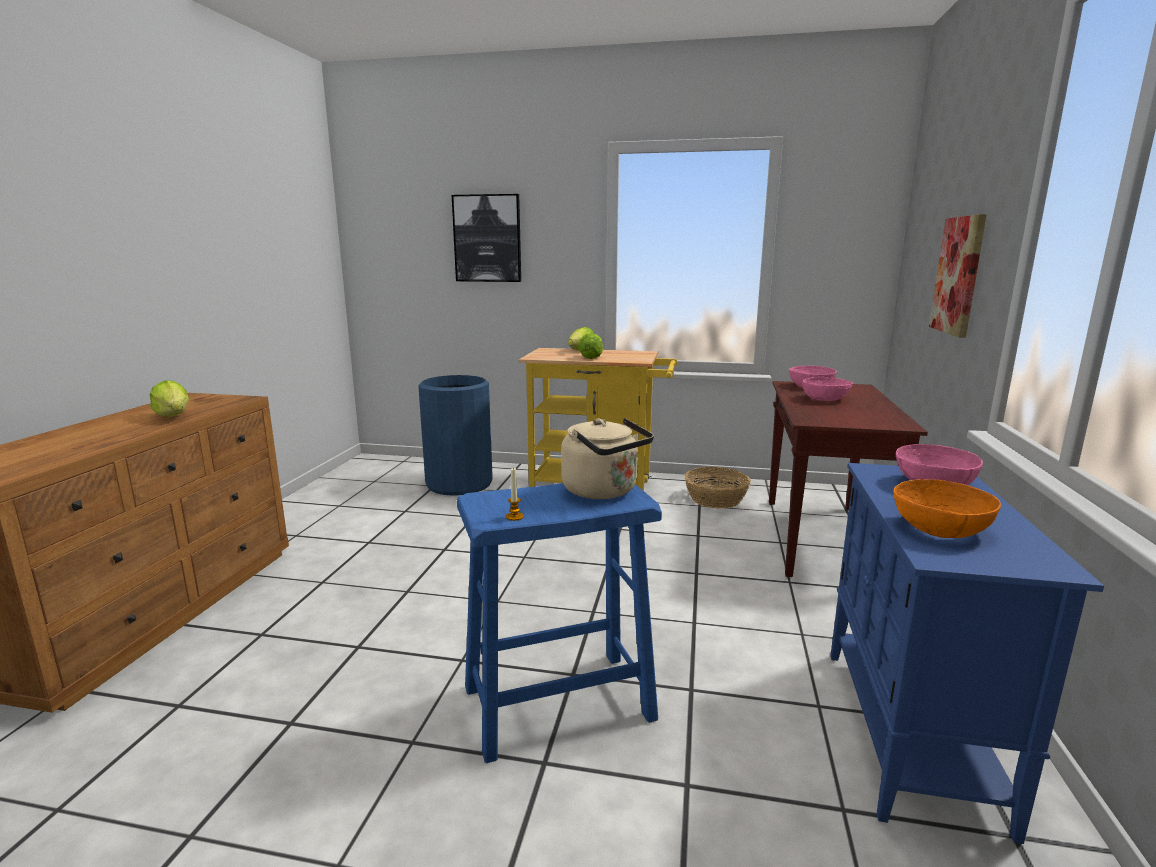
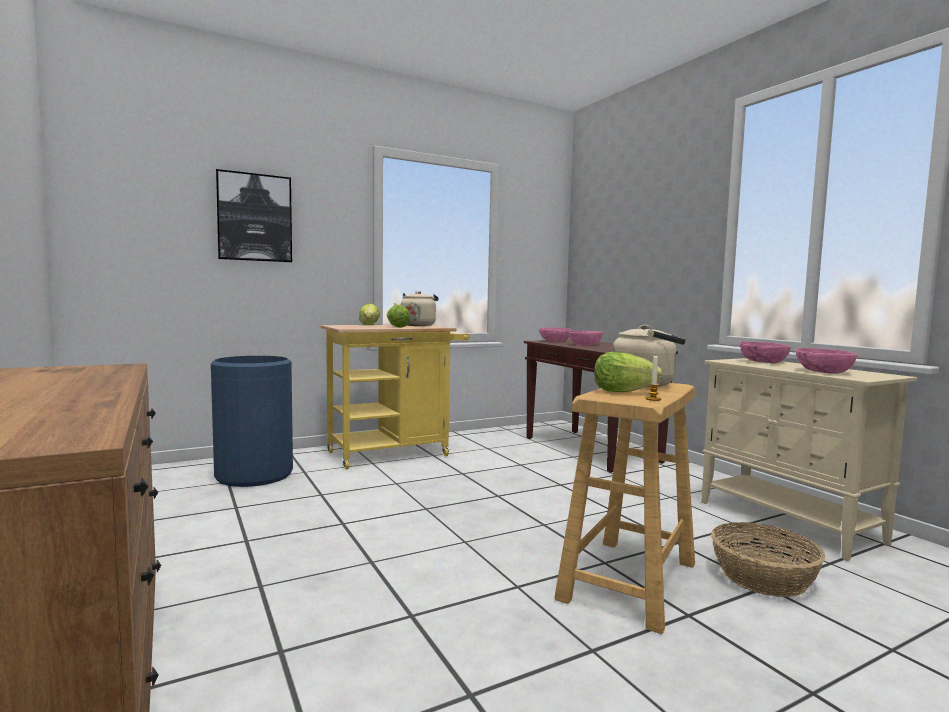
camera: 40 degrees left, 10 degrees down
(174, 416) = (89, 381): lettuce -> lettuce (622, 392)
(556, 703) = (628, 581): blue stool -> beige stool
(631, 354) = (418, 325): none -> beige kettle
(715, 499) = (491, 442): basket -> basket (763, 577)
(910, 734) = (789, 522): blue cabinet -> beige cabinet
(940, 528) = (823, 372): orange bowl -> pink bowl
(958, 275) = (654, 258): picture -> none

